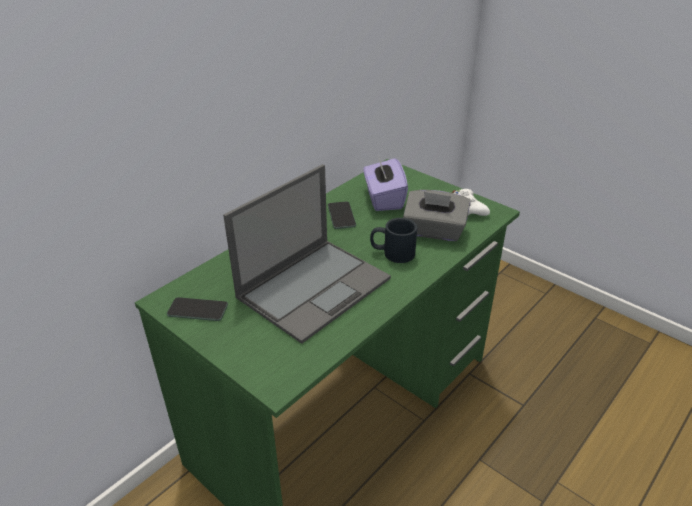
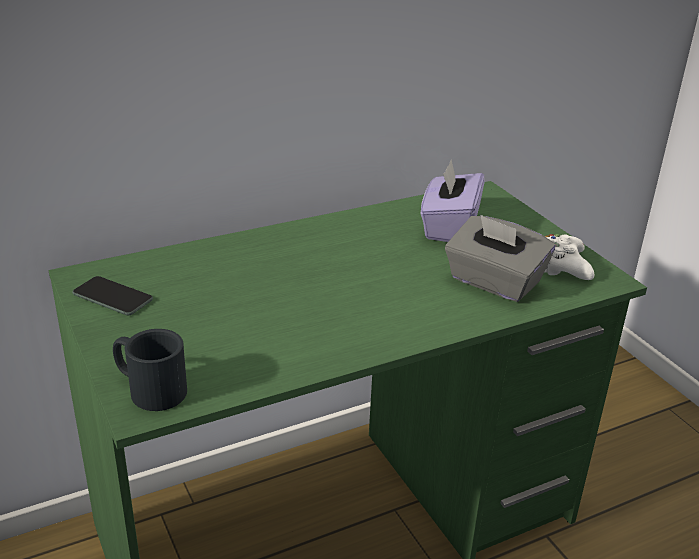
camera: 20 degrees right, 5 degrees down
(315, 287) = (277, 308): laptop -> none
(341, 216) = (375, 234): phone -> none
(392, 253) = (412, 294): black mug -> black mug (149, 388)

